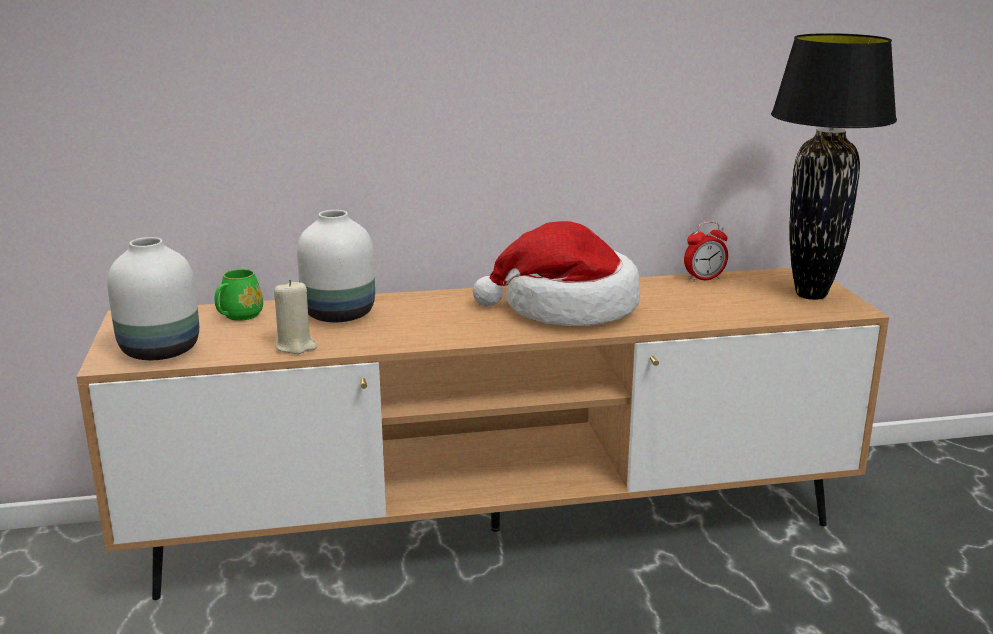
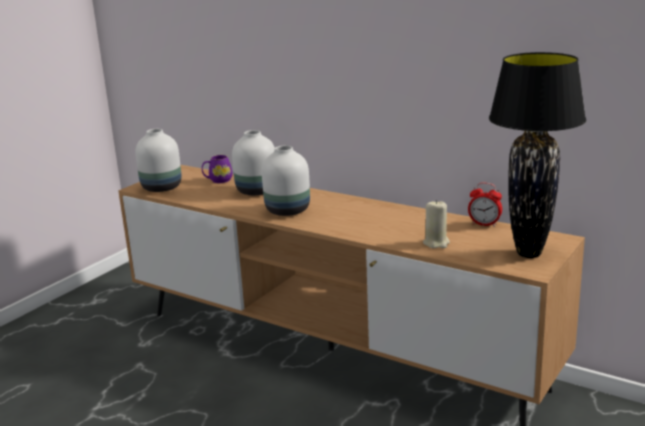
camera: 45 degrees right, 0 degrees up
(238, 316) = (218, 180): green mug -> purple mug
(295, 346) = (209, 201): beige candle -> beige candle (436, 243)
(449, 326) = (289, 210): none -> white vase
(566, 308) = (364, 218): hat -> none

